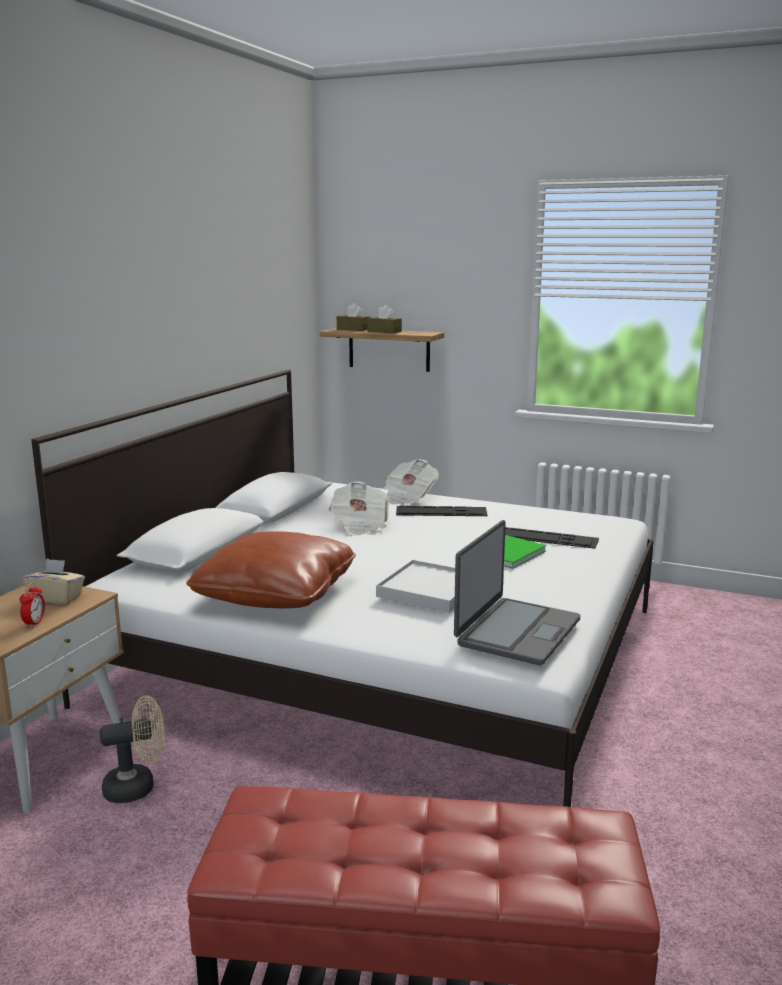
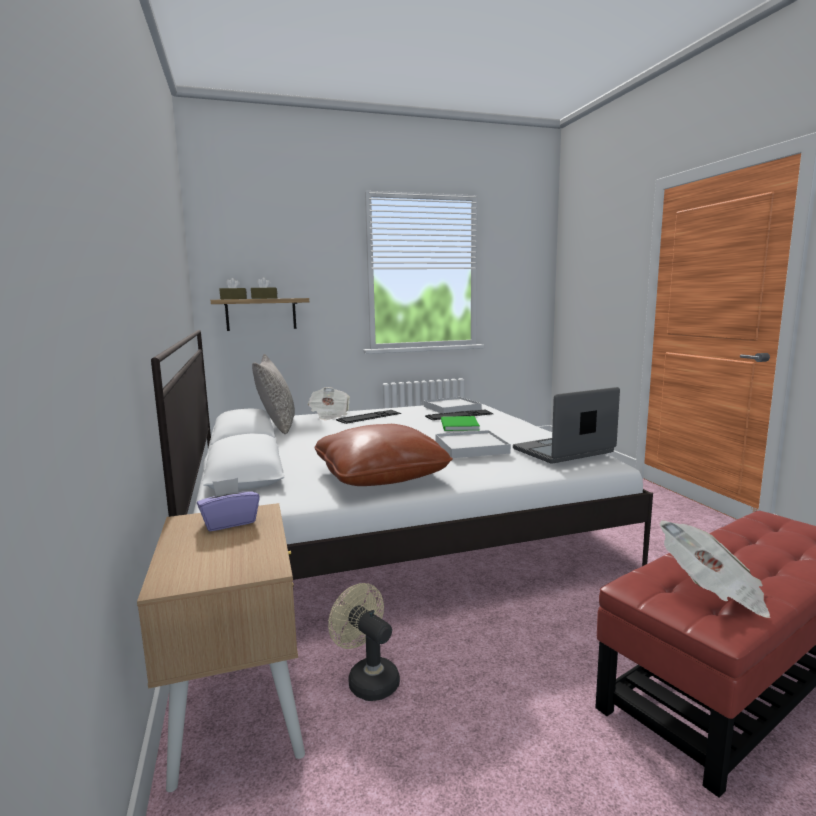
camera: 40 degrees left, 5 degrees down
(34, 623) = (258, 543): alarm clock -> none
(56, 598) = (229, 522): beige tissue box -> purple tissue box
(137, 787) = (368, 679): beige fan -> beige fan turned 75 degrees counterclockwise
(330, 500) = (277, 425): none -> grey pillow
(359, 525) = (335, 432): newspaper -> newspaper (712, 591)
(517, 632) = (564, 451): laptop -> laptop turned 105 degrees counterclockwise
(568, 524) = (452, 408): none -> white tray

